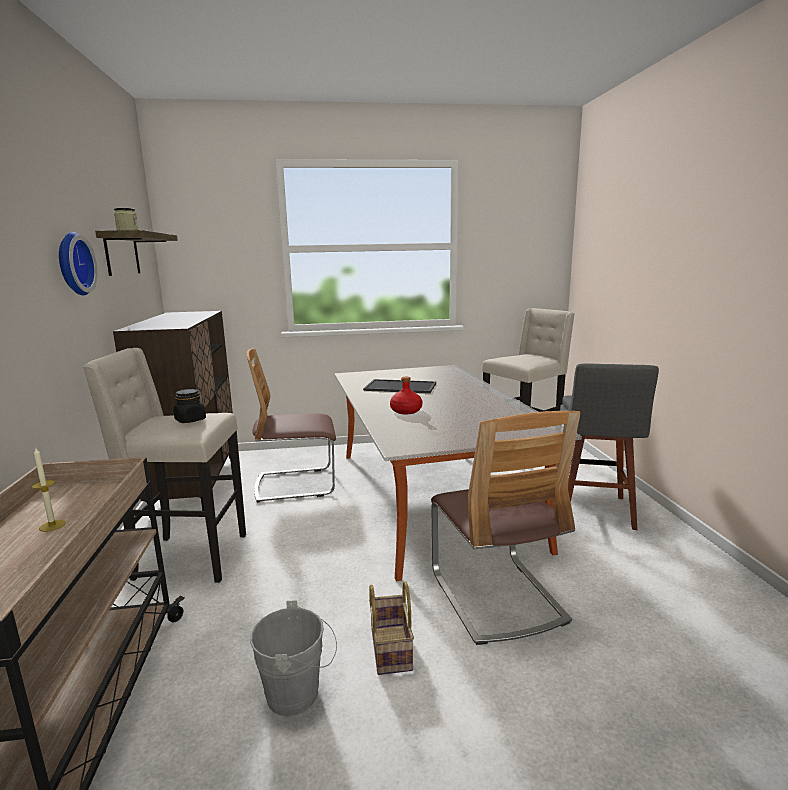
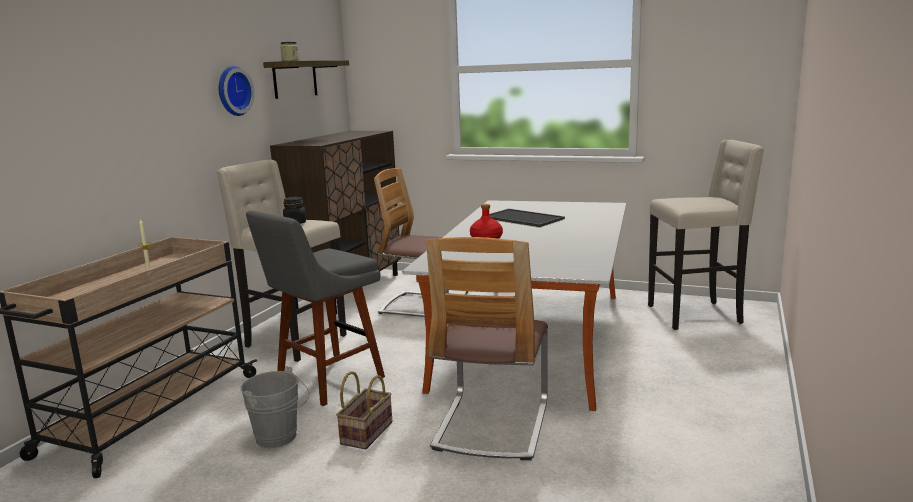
camera: 30 degrees right, 0 degrees up
(593, 512) = (692, 387): grey stool -> grey stool (326, 382)

